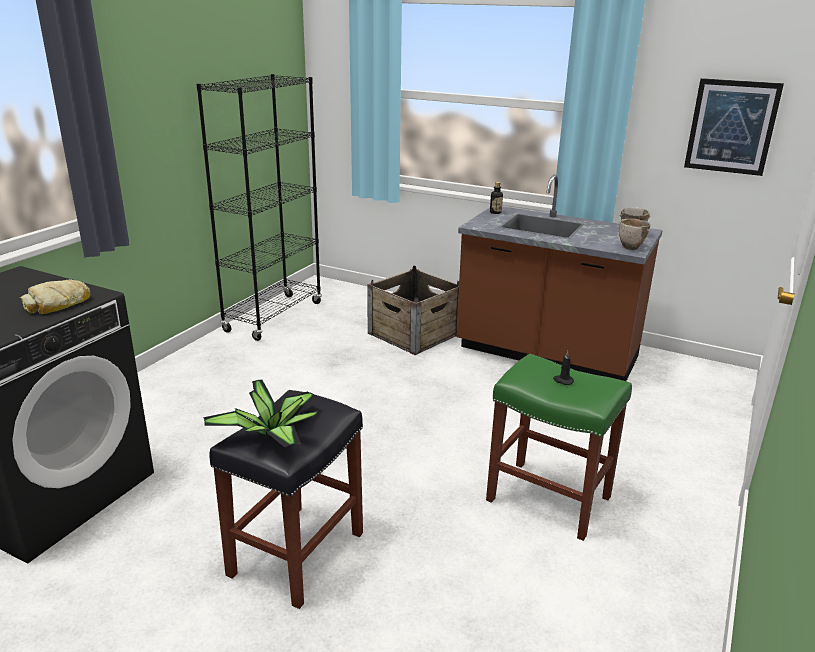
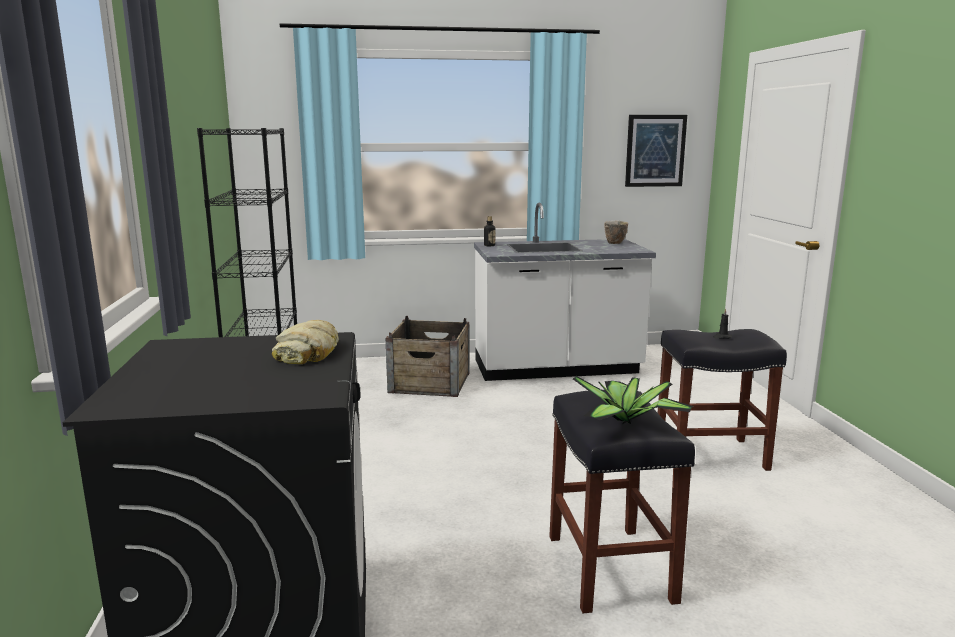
camera: 35 degrees left, 10 degrees down
(546, 355) = (557, 369): brown counter -> white counter
(550, 499) = (711, 454): green stool -> black stool
(631, 248) = (634, 249): bowl -> none

